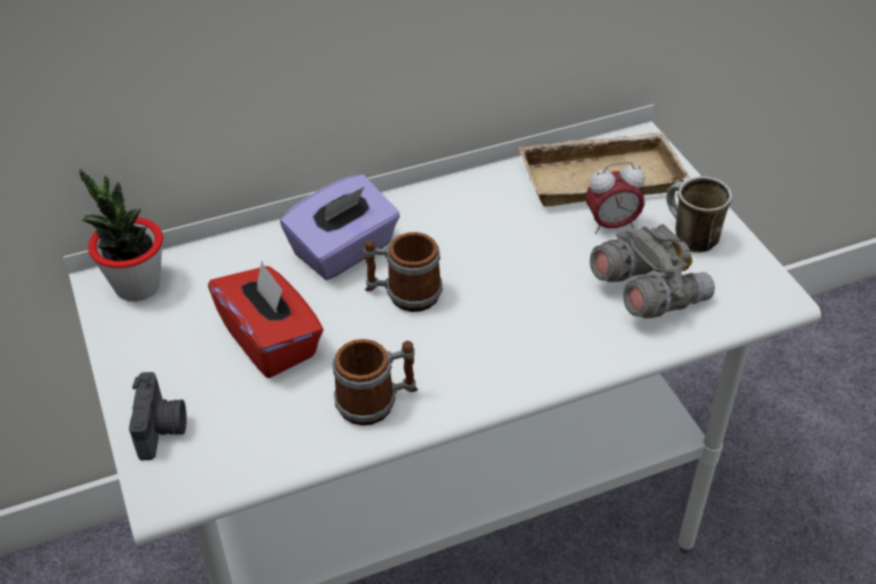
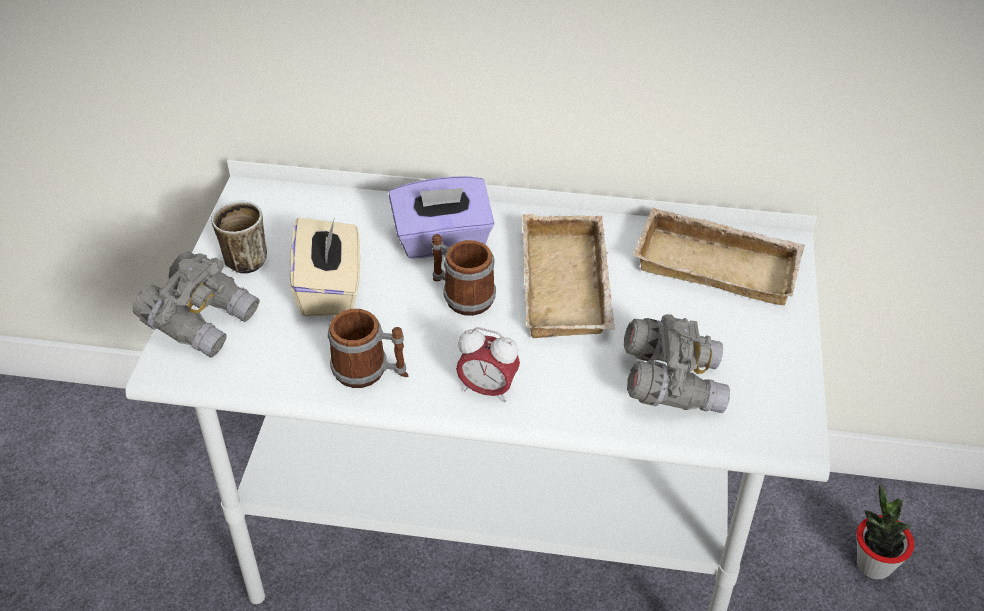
camera: 30 degrees right, 0 degrees up
(137, 286) = (268, 205): potted plant -> potted plant (873, 564)
(162, 429) = (202, 321): camera -> grey binoculars
(271, 341) = (330, 289): red tissue box -> beige tissue box
(494, 246) = (570, 286): none -> beige tray
(611, 225) = (690, 311): alarm clock -> alarm clock (487, 389)
(687, 238) = (753, 351): mug -> mug (244, 257)

